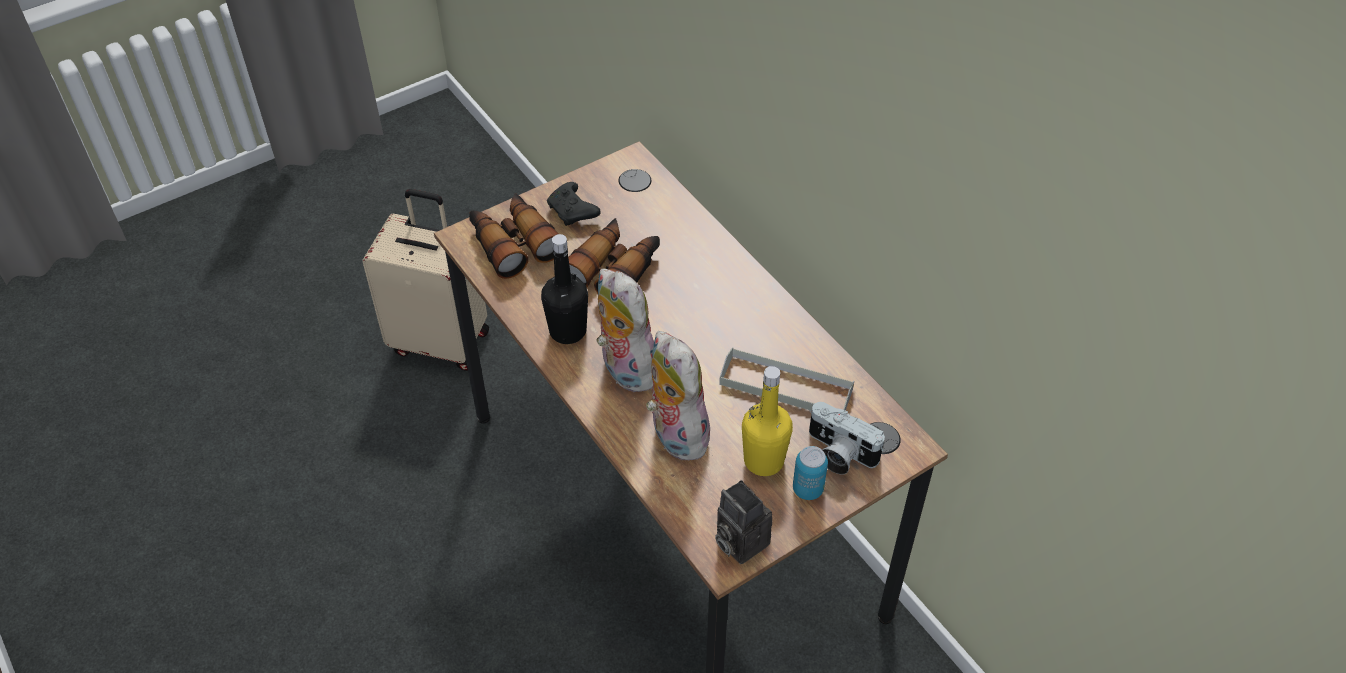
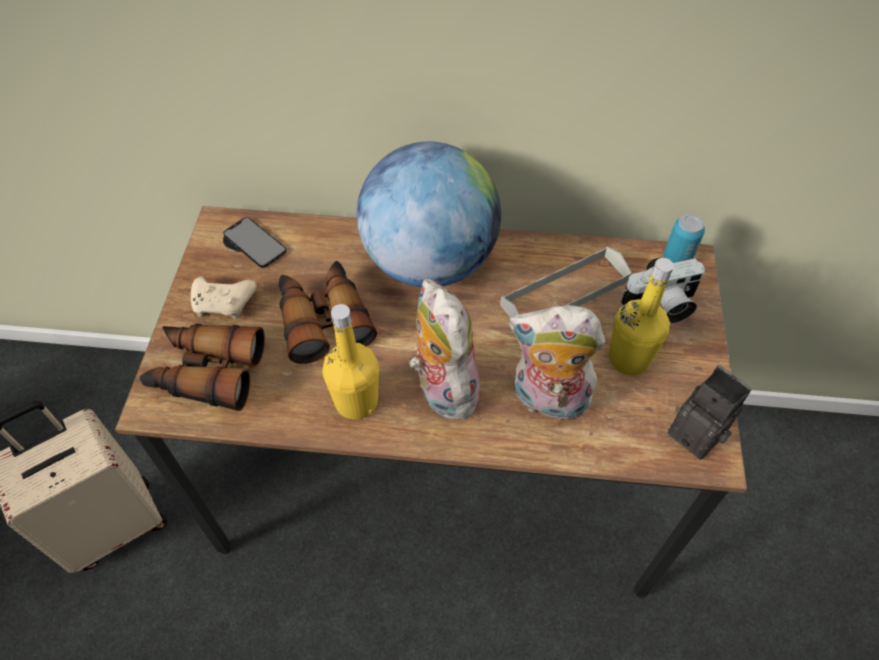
camera: 50 degrees left, 5 degrees up
(568, 331) = (356, 401): black bottle -> yellow bottle
(573, 212) = (224, 303): black game controller -> beige game controller
(624, 368) = (441, 388): plush toy -> plush toy turned 60 degrees clockwise
(637, 189) = (254, 242): none -> phone
(726, 291) = (429, 262): none -> globe
(738, 541) = (700, 434): camera -> camera turned 135 degrees counterclockwise
(807, 489) = (681, 350): can -> can (677, 259)

